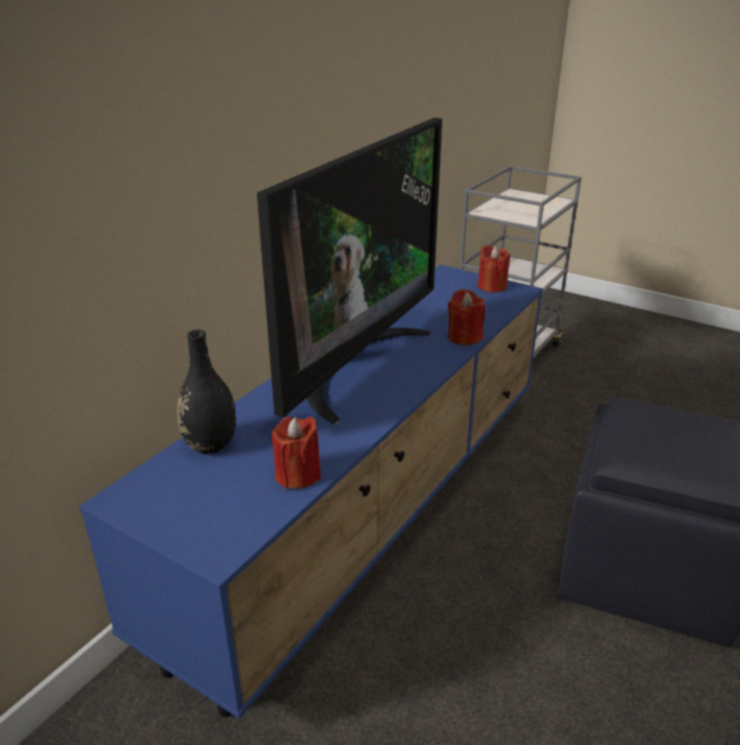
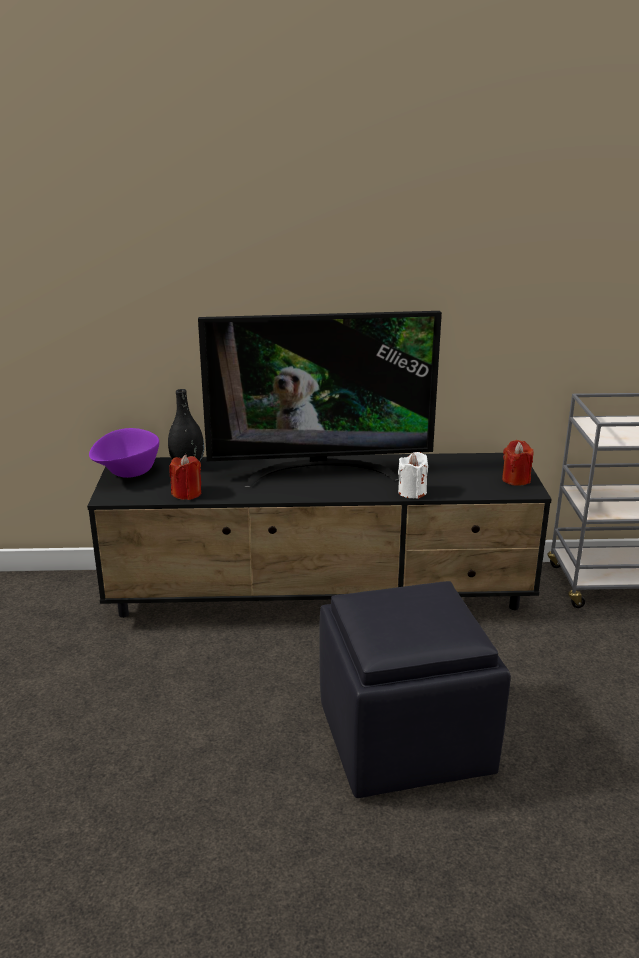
camera: 55 degrees right, 5 degrees down
(163, 507) = (126, 474): none -> purple bowl
(371, 512) = (321, 598): blue tv stand -> black tv stand
(464, 337) = (412, 492): red candle -> white candle

